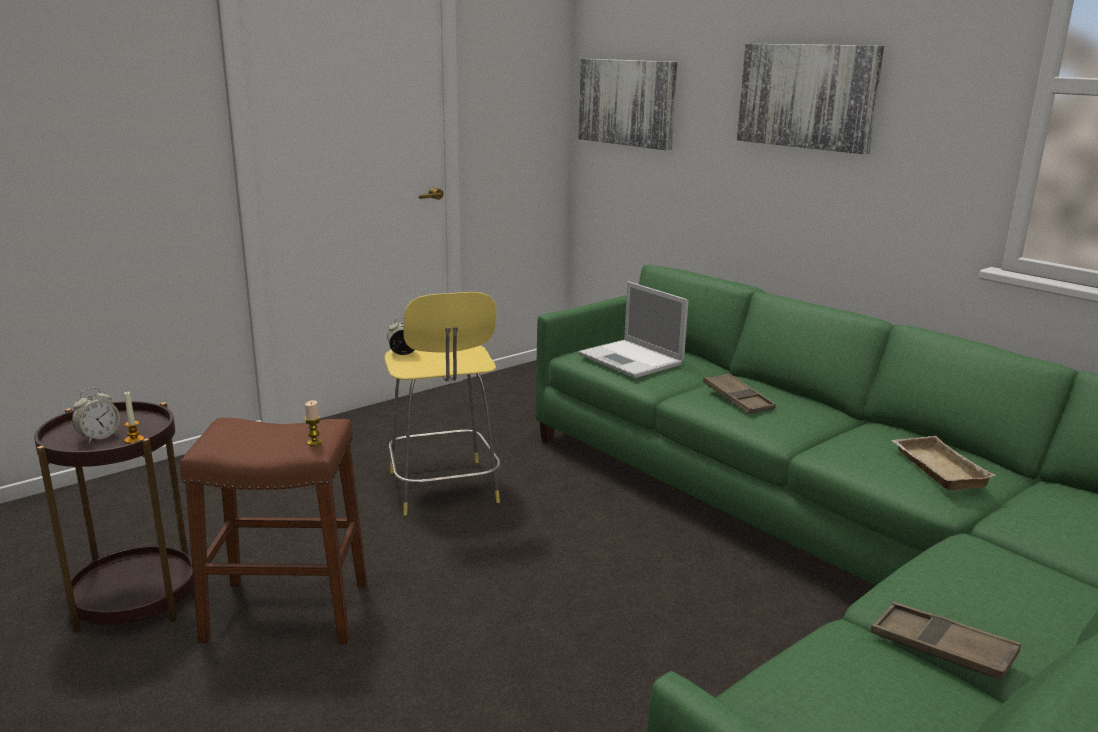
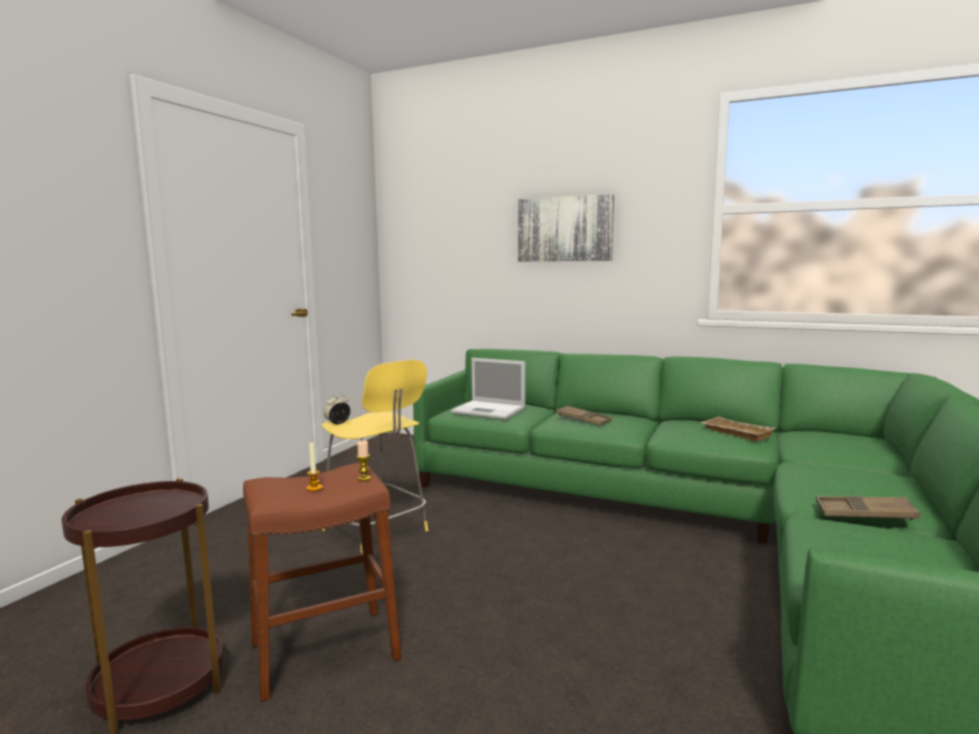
camera: 25 degrees left, 10 degrees down
(99, 437) = (134, 516): alarm clock -> none
(134, 440) = (176, 511): candle -> candle (314, 488)
(627, 102) = (426, 245): picture -> none

